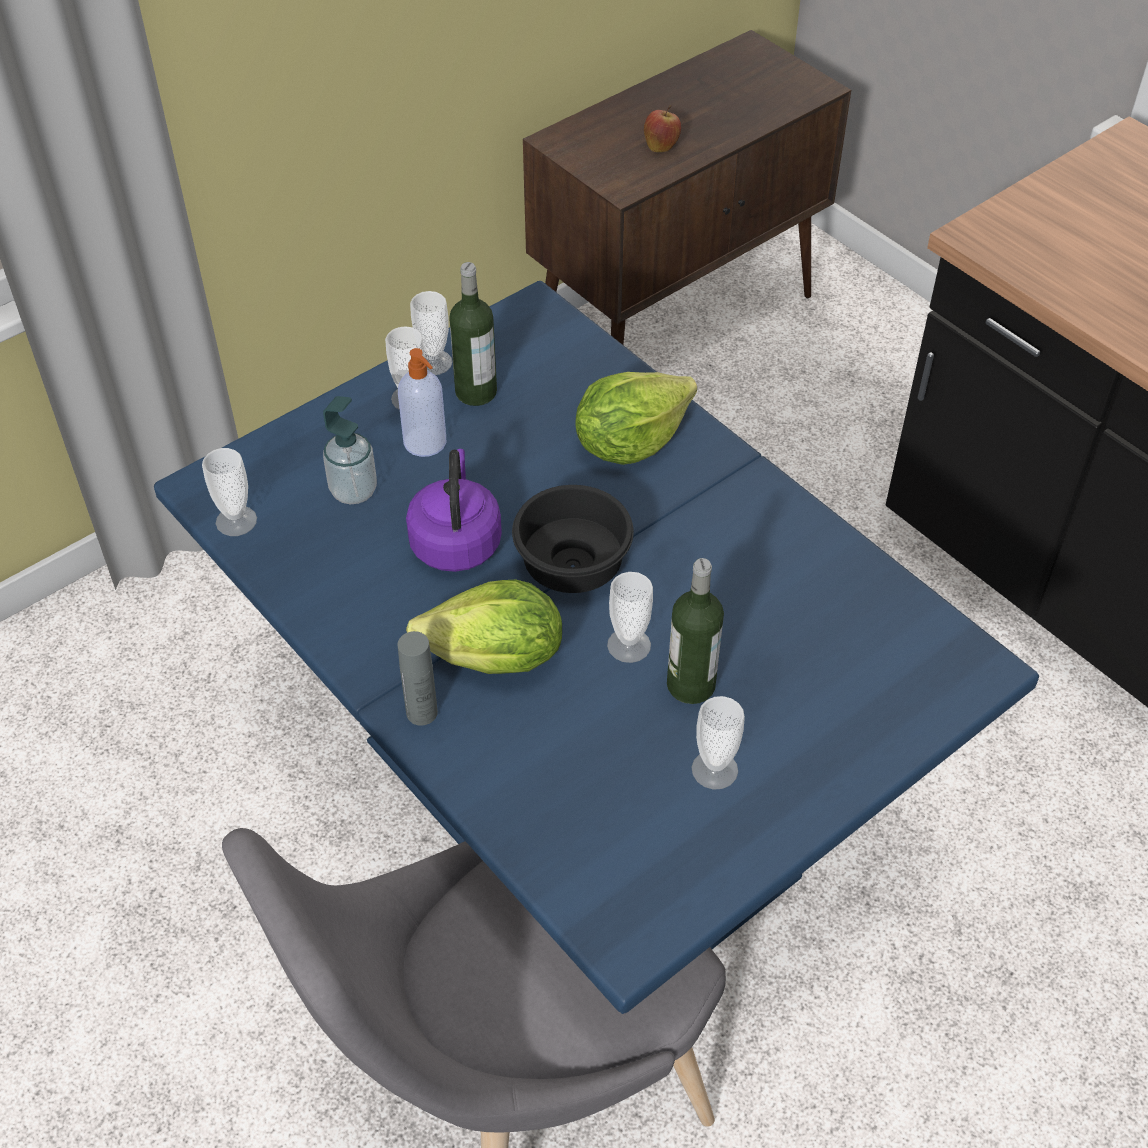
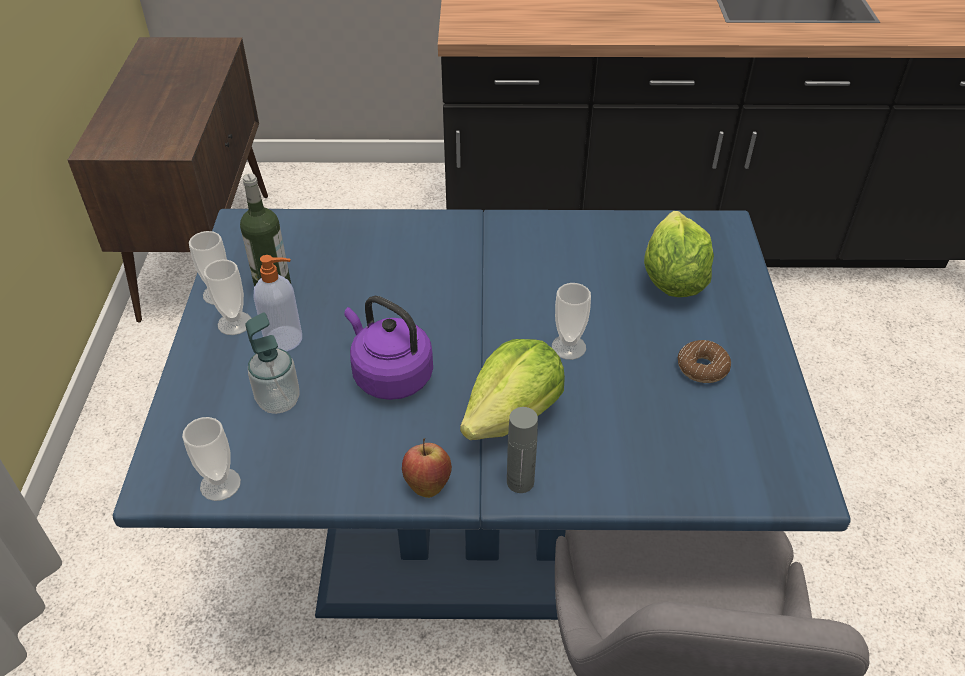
camera: 50 degrees left, 5 degrees down
(569, 564) = (473, 335): black bowl -> none
(630, 442) = (407, 251): lettuce -> lettuce (672, 280)
(661, 146) = (170, 116): apple -> apple (427, 484)
(691, 685) = (627, 339): bottle -> none
(714, 770) = (702, 367): cup -> donut

